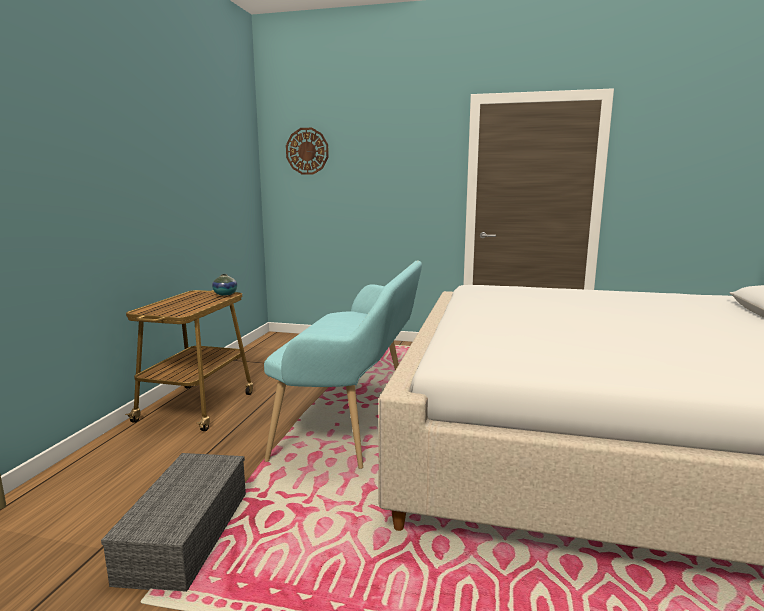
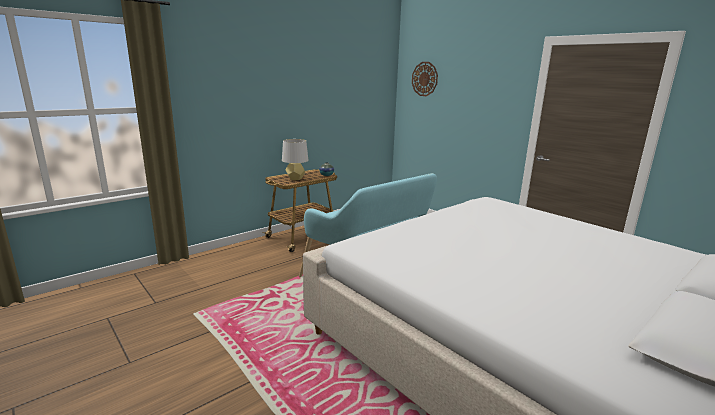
camera: 35 degrees right, 5 degrees up
(183, 306) = (295, 179): none -> grey table lamp
(185, 533) = (234, 295): grey storage box -> none

